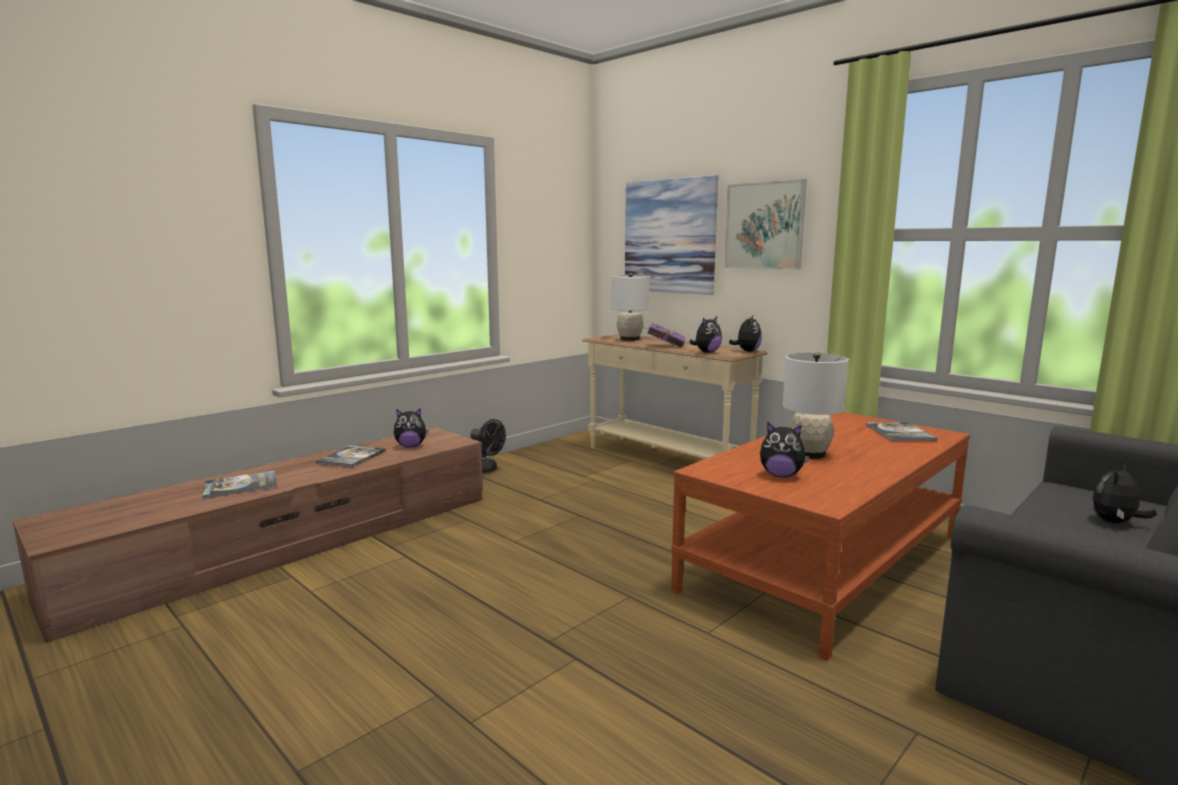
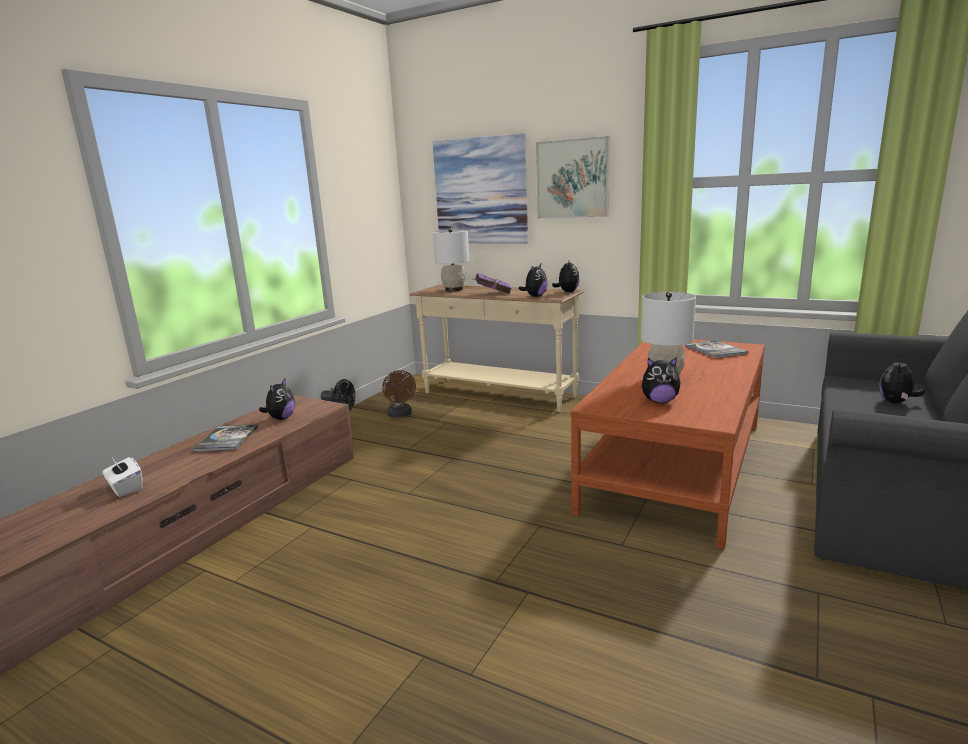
camera: 15 degrees left, 5 degrees up
(240, 485) = (125, 488): book -> white tissue box
(411, 446) = (281, 418): plush toy -> plush toy turned 45 degrees counterclockwise
(552, 466) = (400, 415): none -> brown fan

